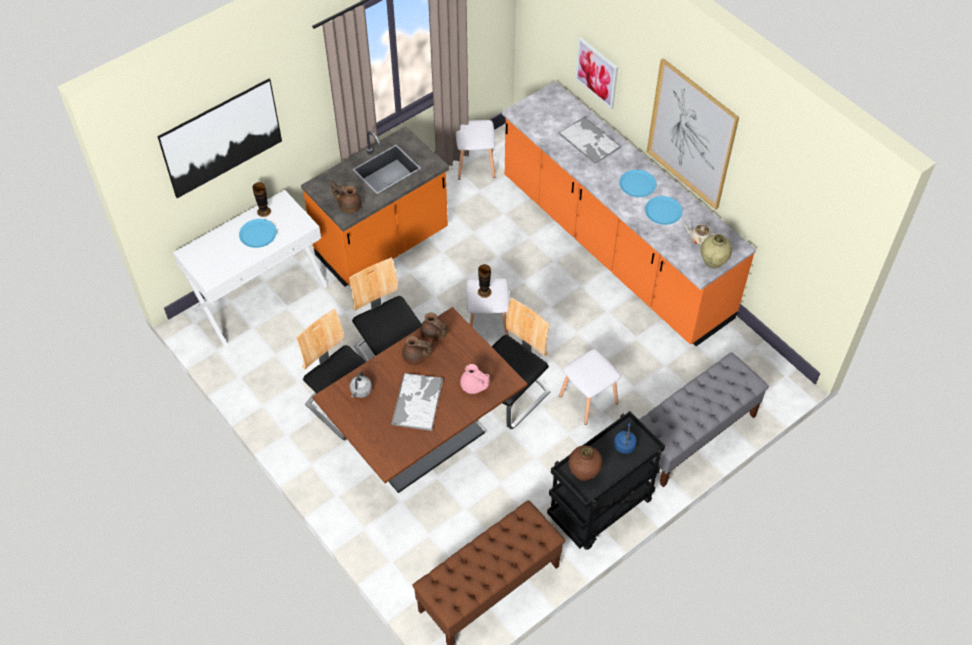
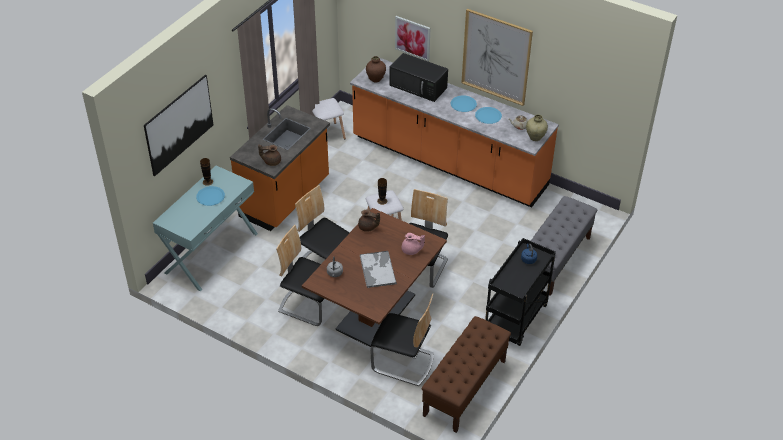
camera: 20 degrees left, 10 degrees down
(260, 297) = (211, 252): white console table -> turquoise console table
(416, 357) = (363, 243): brown teapot -> none
(427, 526) = (403, 362): none -> chair
(584, 472) = (510, 282): brown vase -> brown vase (376, 79)
(589, 400) = (476, 257): white stool -> none
(590, 141) = (419, 86): tray -> black microwave

